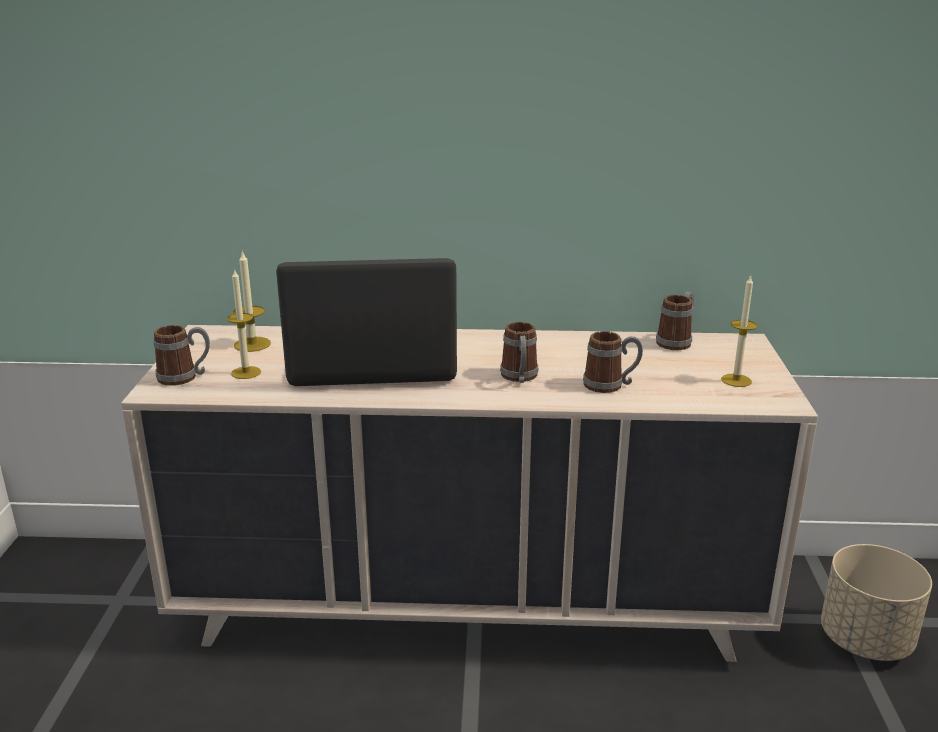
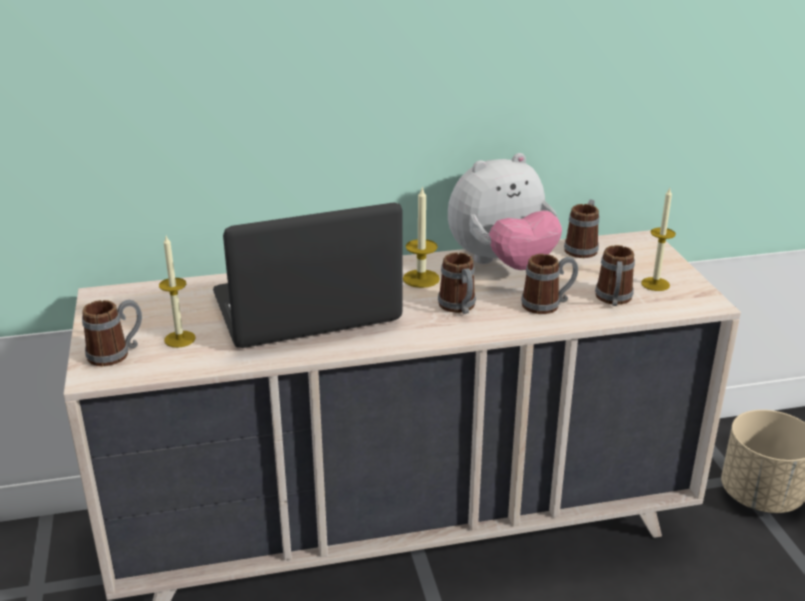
camera: 15 degrees left, 5 degrees up
(252, 344) = (166, 304): candle -> candle (421, 278)
(585, 346) = (502, 264): none -> plush toy
(682, 389) = (613, 300): none -> mug

